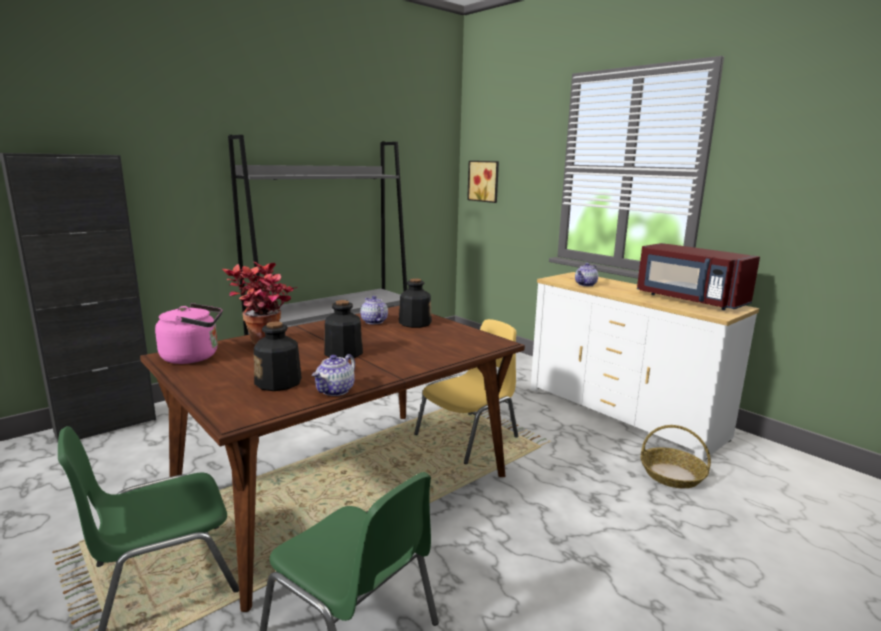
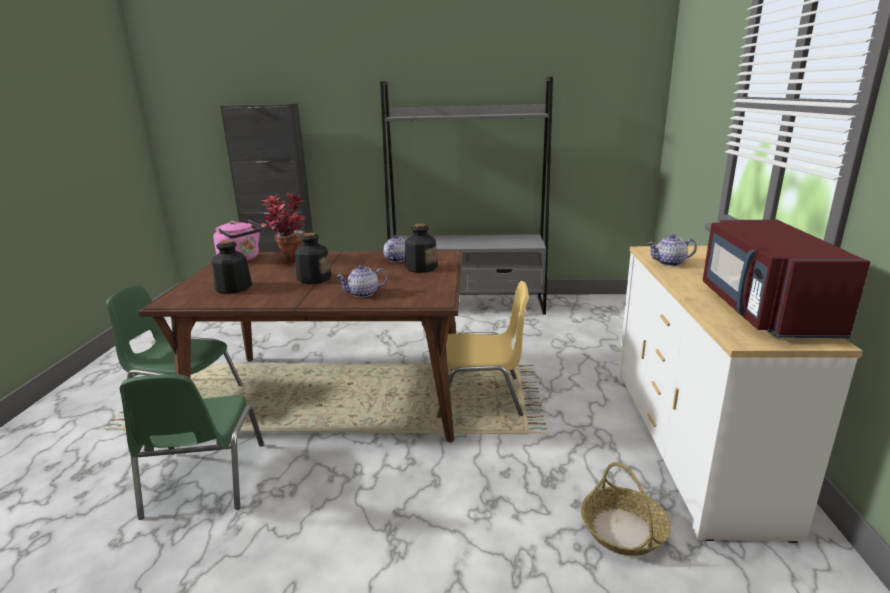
camera: 45 degrees right, 5 degrees up
(335, 391) = (243, 303): teapot -> teapot (363, 294)
(484, 181) = (680, 119): picture -> none

